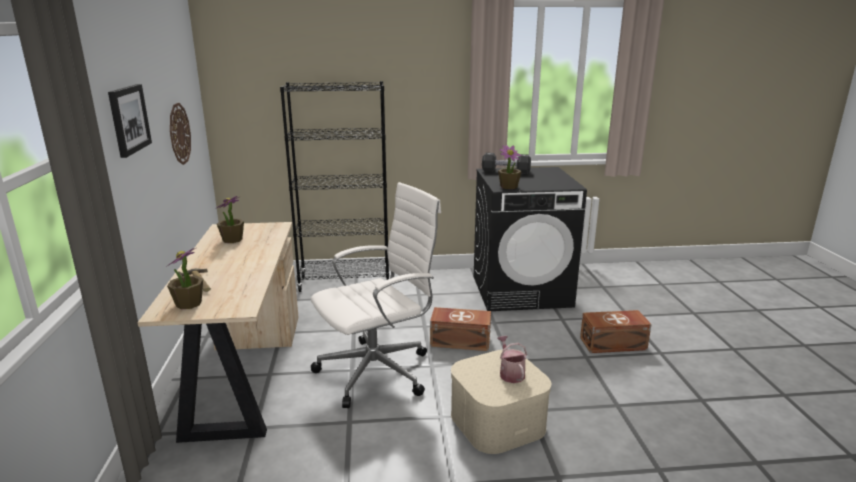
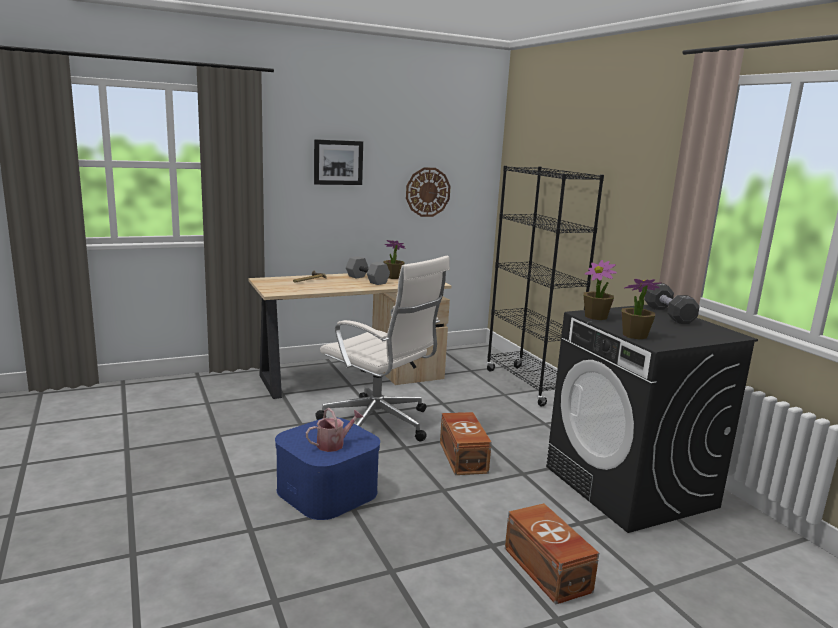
camera: 70 degrees right, 5 degrees down
(189, 304) = (276, 282): potted plant -> potted plant (634, 335)
(231, 253) = (366, 280): none -> grey dumbbell
(497, 421) = (327, 490): beige storage box -> blue storage box

